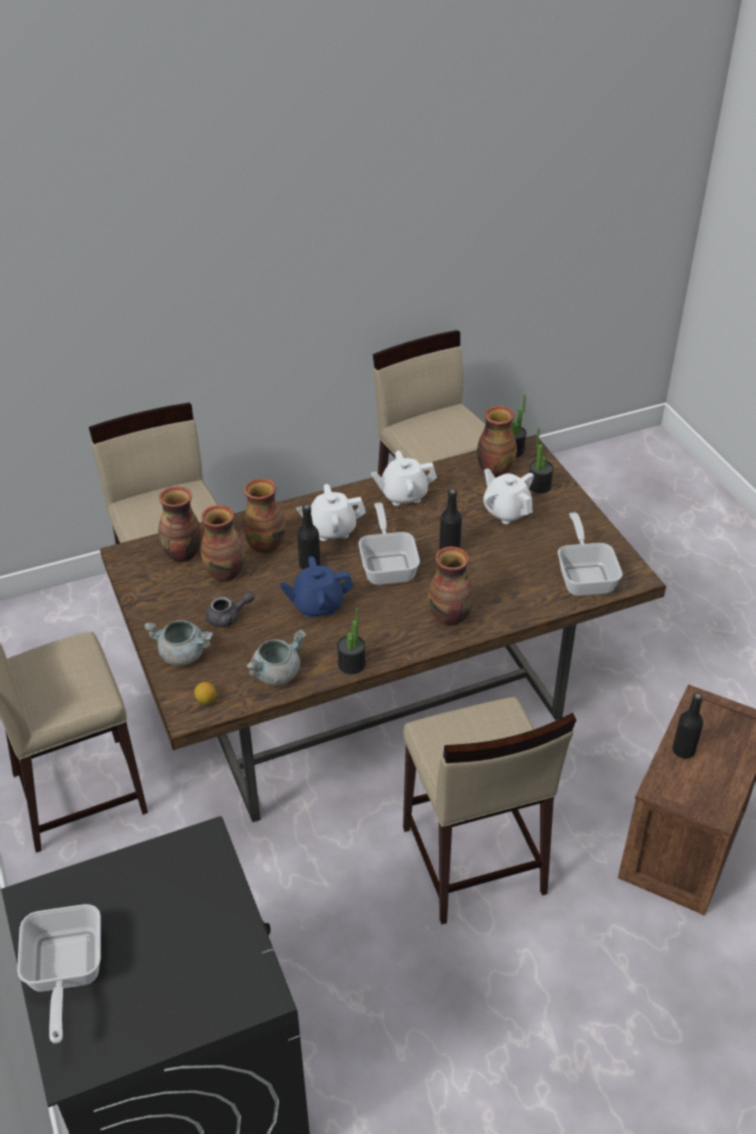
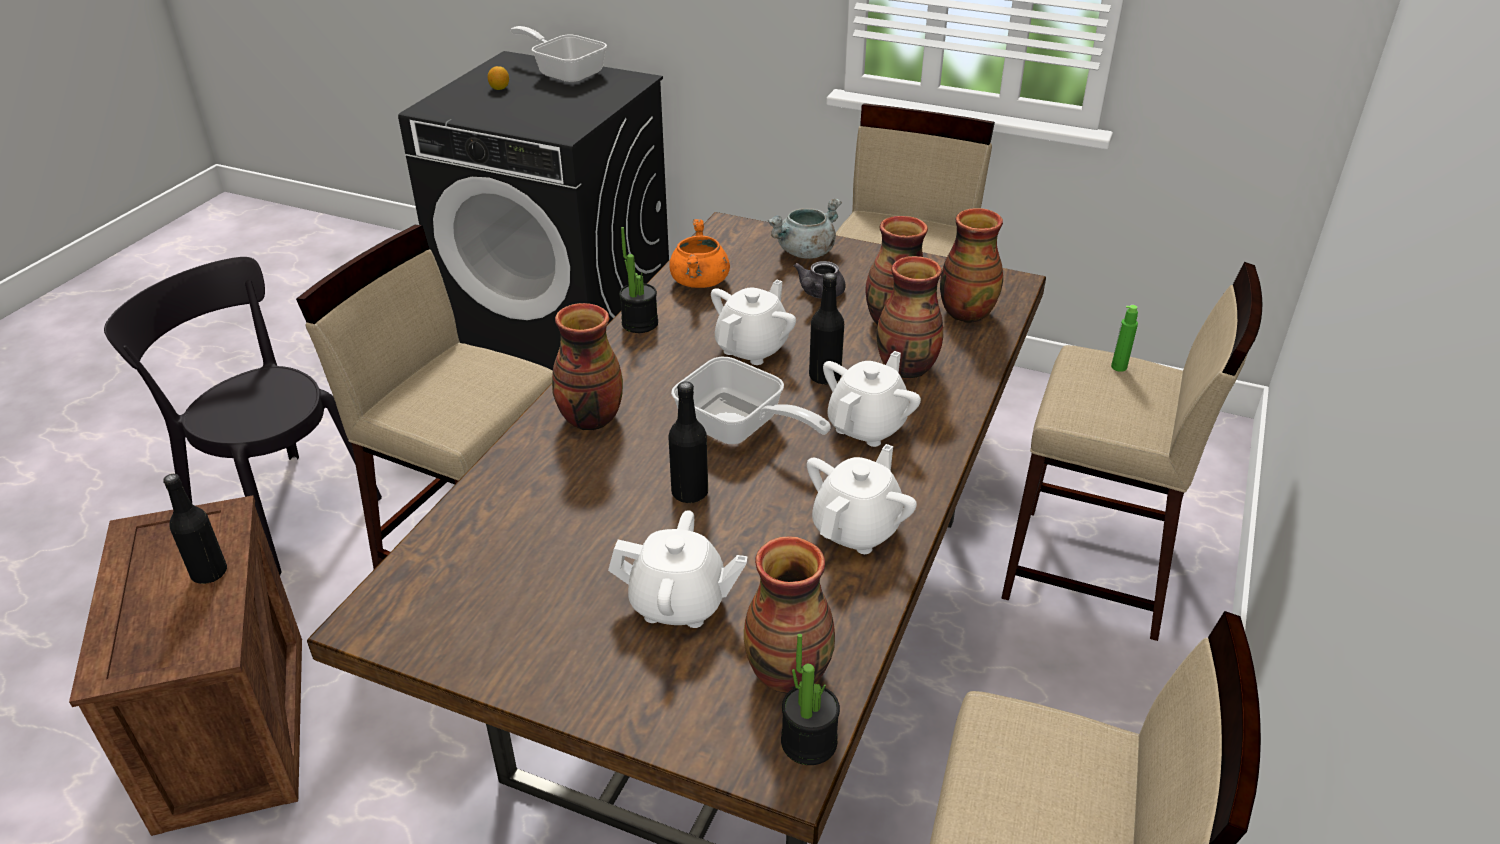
camera: 135 degrees right, 5 degrees down
(140, 517) = (1119, 367): none -> green bottle
(206, 700) = (729, 239): lemon -> lemon (499, 88)
(276, 674) = (700, 282): grey cooking pot -> orange cooking pot
(317, 605) = (752, 348): blue teapot -> white teapot
(539, 486) = (678, 693): potted plant -> none
(579, 1020) = (279, 509): none -> black chair
(585, 576) = (454, 574): frying pan -> none

